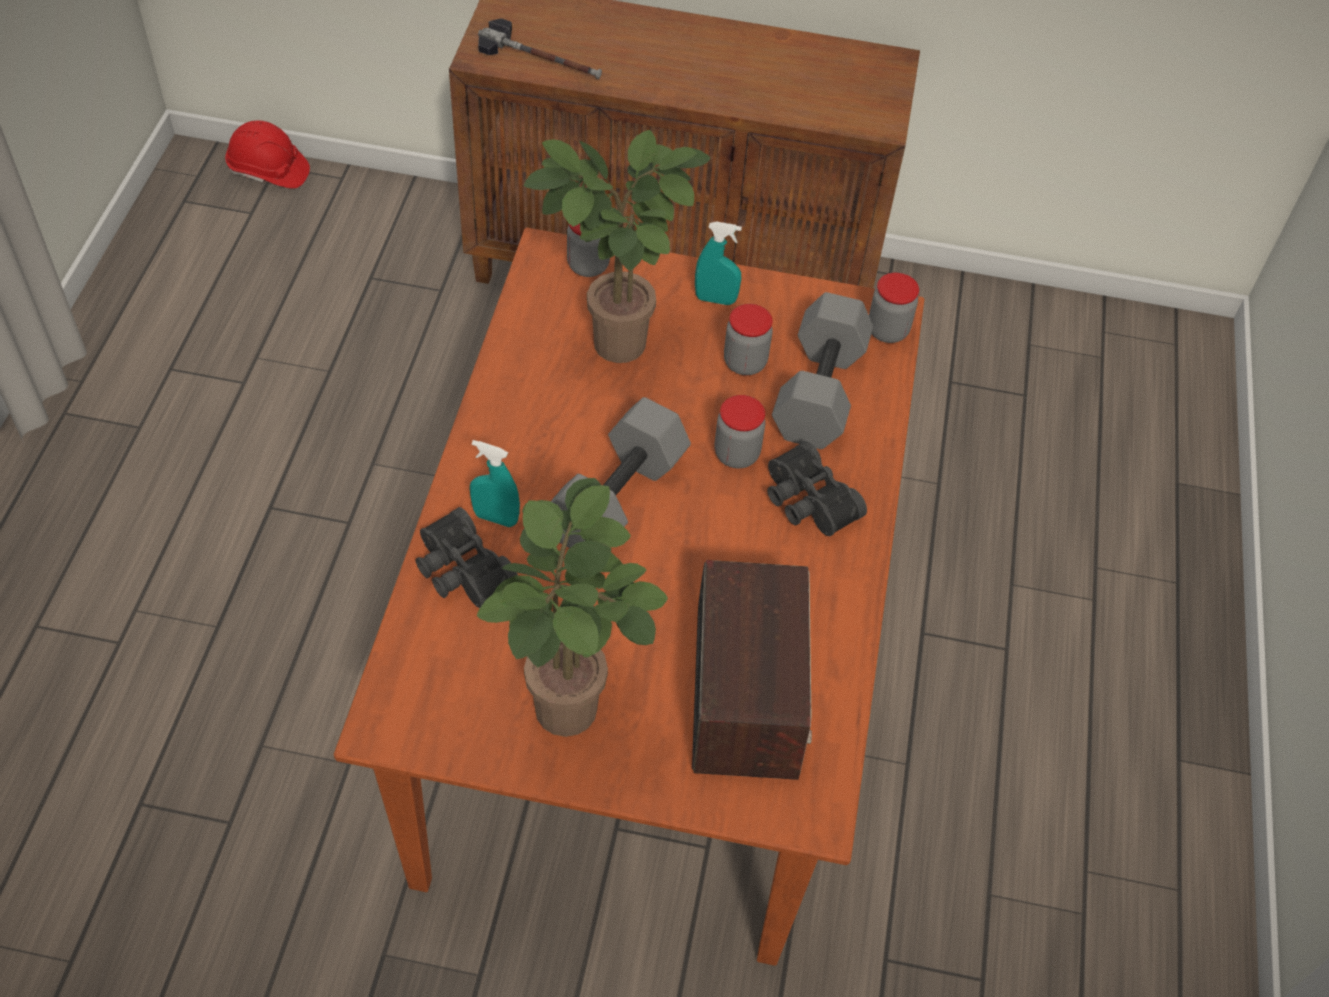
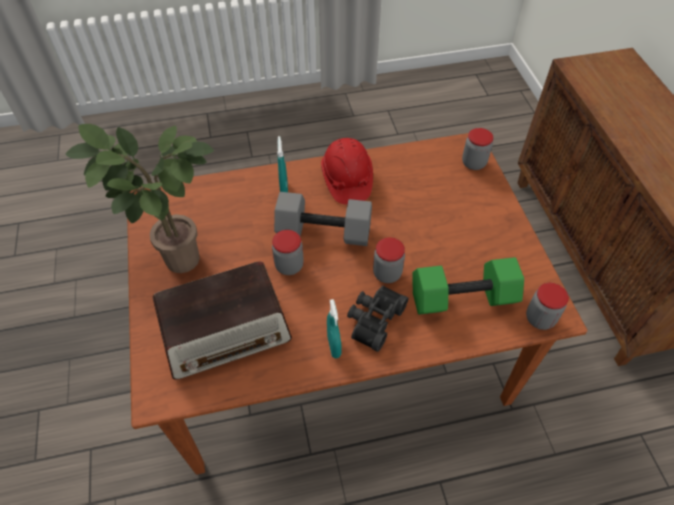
camera: 70 degrees right, 0 degrees up
(268, 171) = (515, 89): red hard hat -> red hard hat (346, 180)
(460, 571) = (245, 189): black binoculars -> none
(540, 59) = (596, 85): hammer -> none
(615, 350) = (423, 195): potted plant -> none
(715, 299) = (494, 224): turquoise spray bottle -> turquoise spray bottle (334, 346)
(745, 362) = (457, 254): jar -> jar (289, 266)
(817, 389) = (463, 296): grey dumbbell -> green dumbbell

